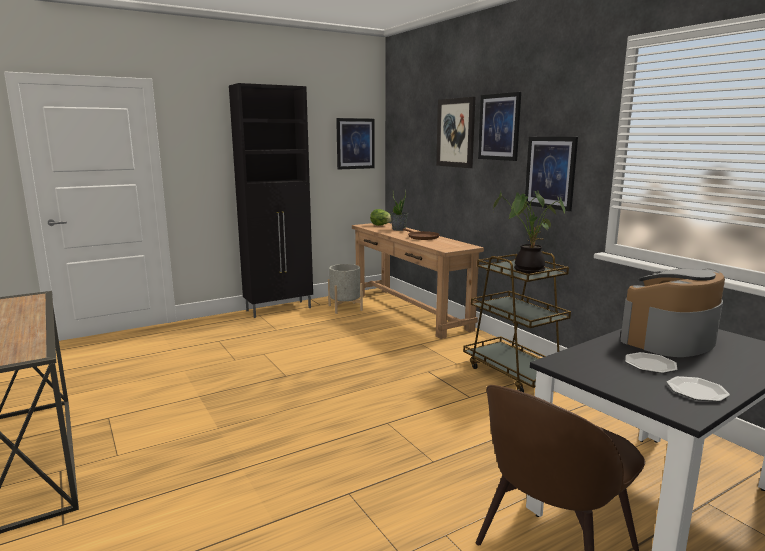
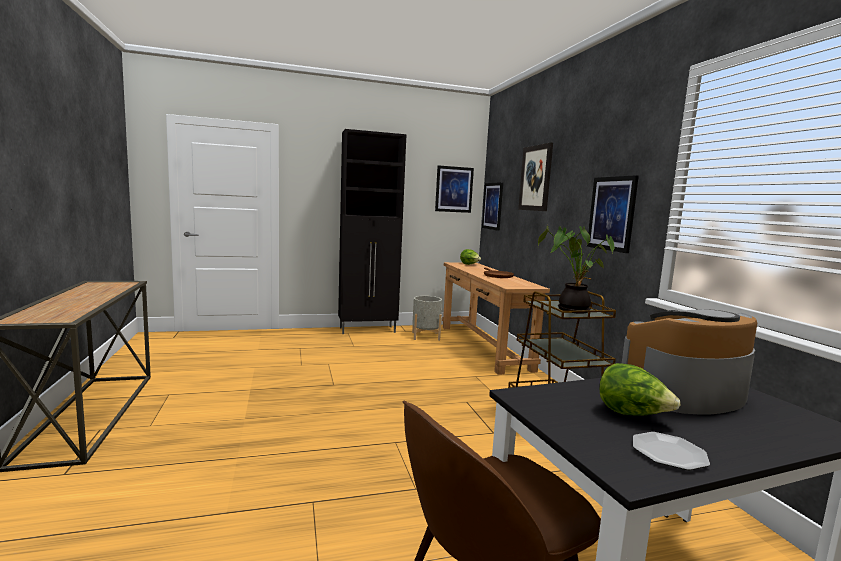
camera: 15 degrees right, 5 degrees down
(399, 229) = (482, 268): potted plant -> none
(499, 127) = (570, 170): picture -> picture (493, 206)
(650, 364) = (632, 414): plate -> lettuce

